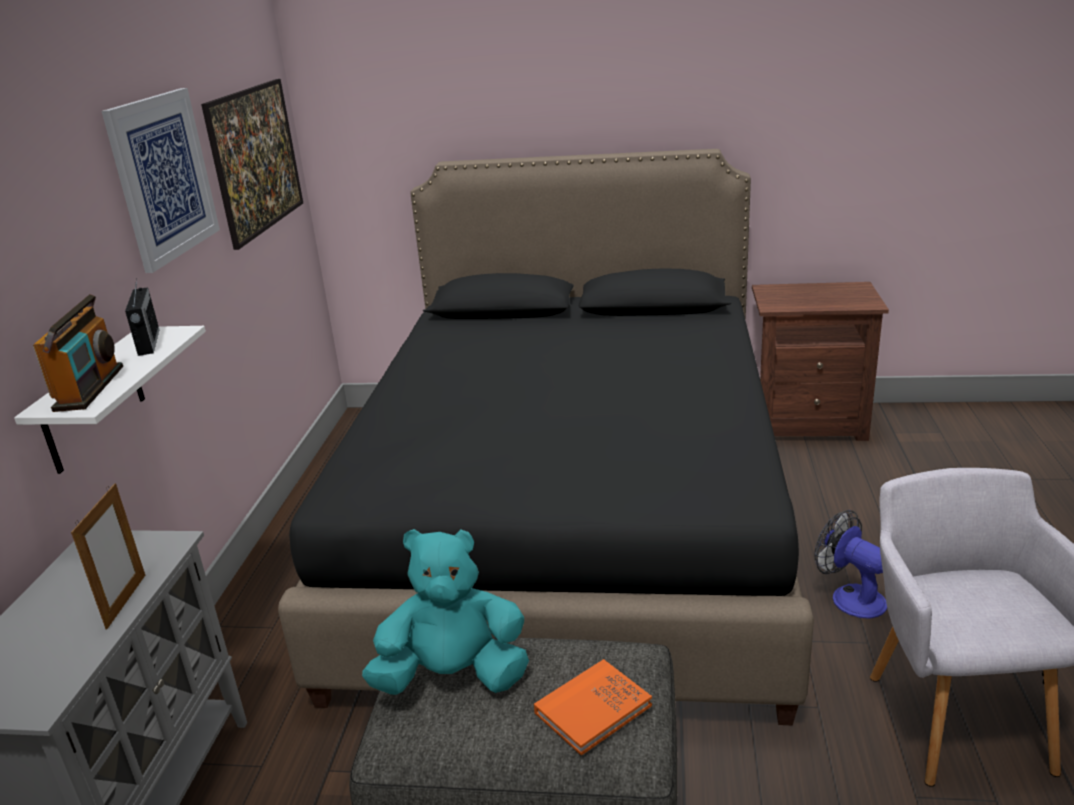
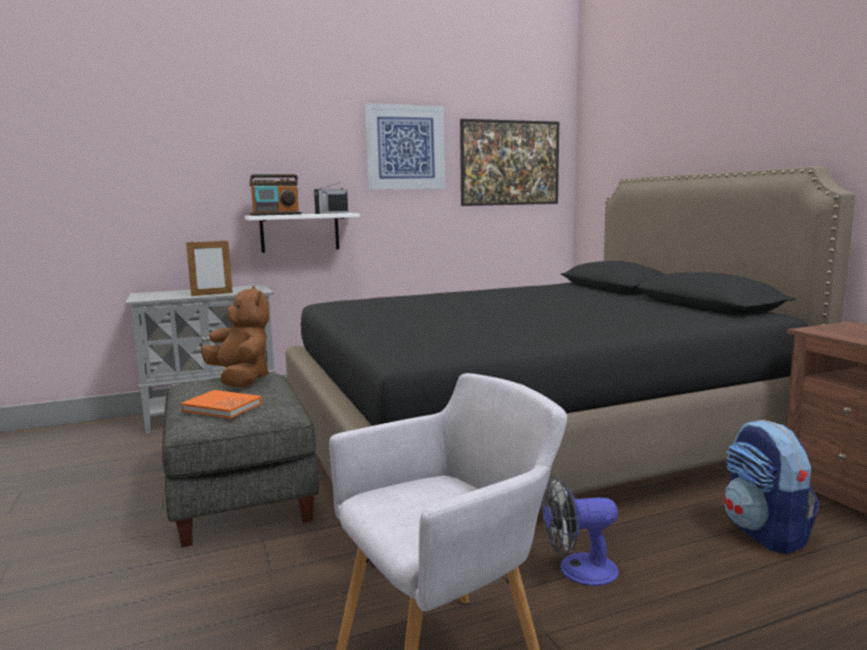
camera: 60 degrees right, 15 degrees down
(453, 676) = (241, 380): turquoise plush toy -> brown plush toy
(833, 486) = (764, 533): none -> backpack
(850, 597) = (578, 570): fan -> fan turned 120 degrees counterclockwise

